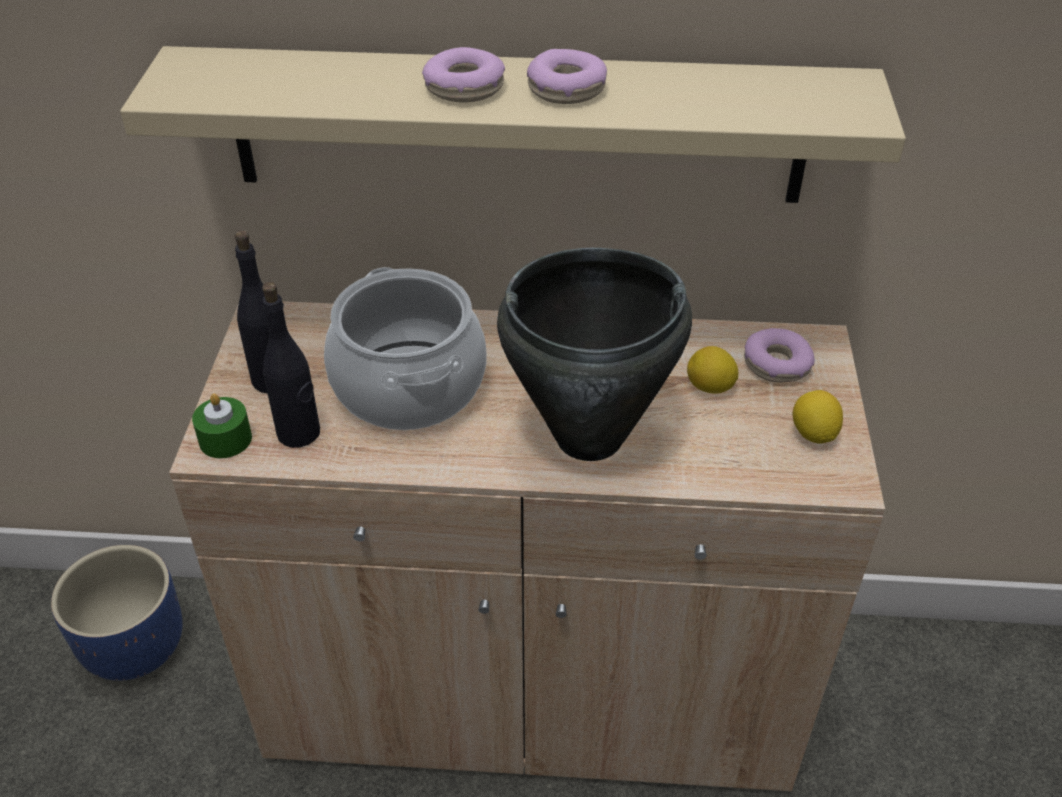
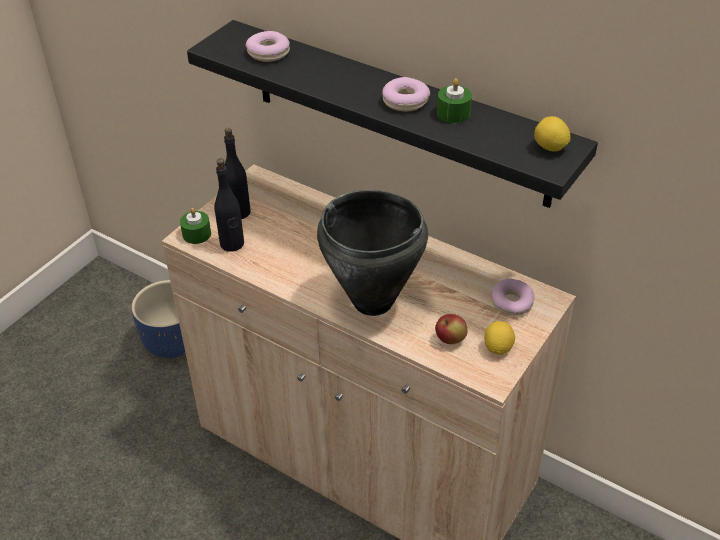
camera: 30 degrees right, 0 degrees up
(407, 386) = (301, 239): cooking pot -> none
(464, 88) = (354, 85): donut -> donut (268, 53)
(517, 126) = (398, 113): beige shelf -> black shelf
(654, 86) = (453, 113): none -> green candle
(710, 388) = (461, 301): lemon -> lemon (550, 148)
(742, 448) = (450, 339): none -> apple

